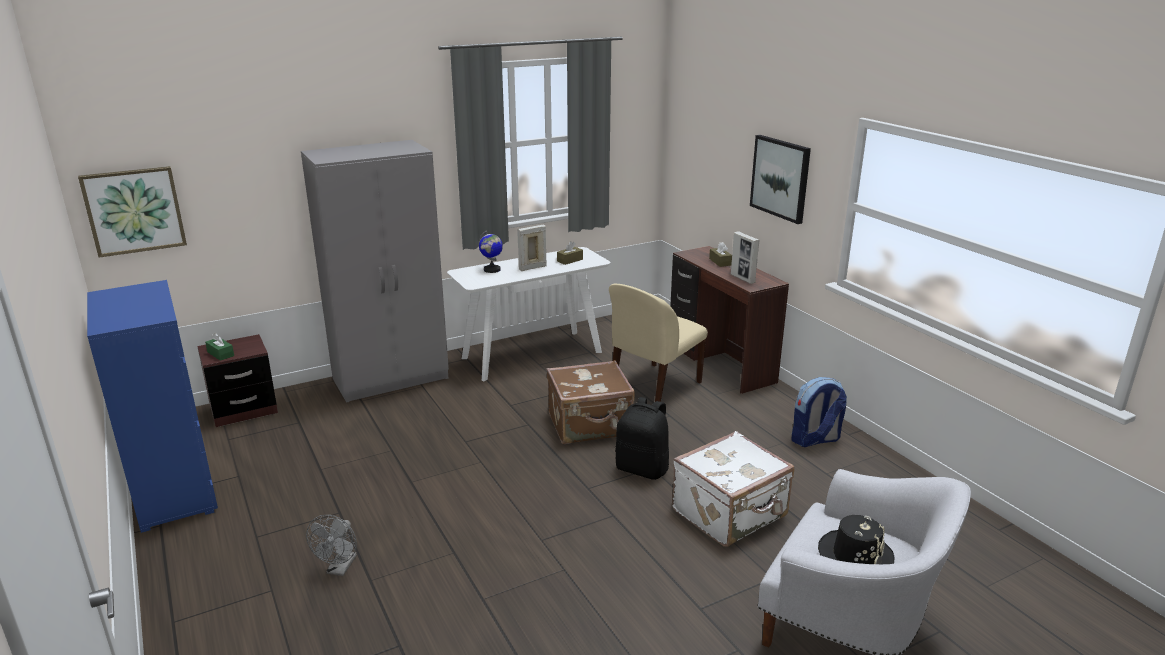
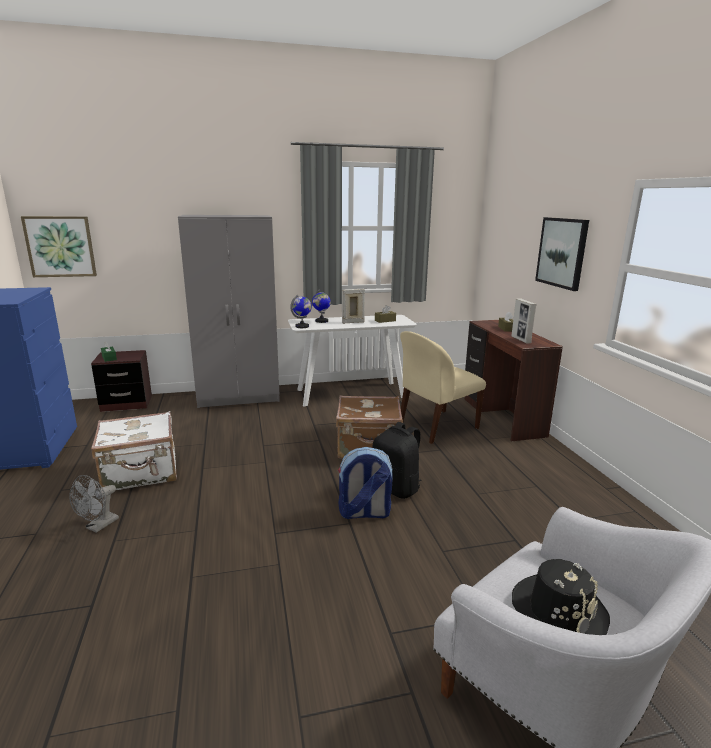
camera: 15 degrees right, 5 degrees down
(474, 282) = (302, 326): none -> globe
(731, 514) = (462, 542): white suitcase -> white suitcase (141, 473)
(815, 440) = (570, 488): backpack -> backpack (364, 513)

